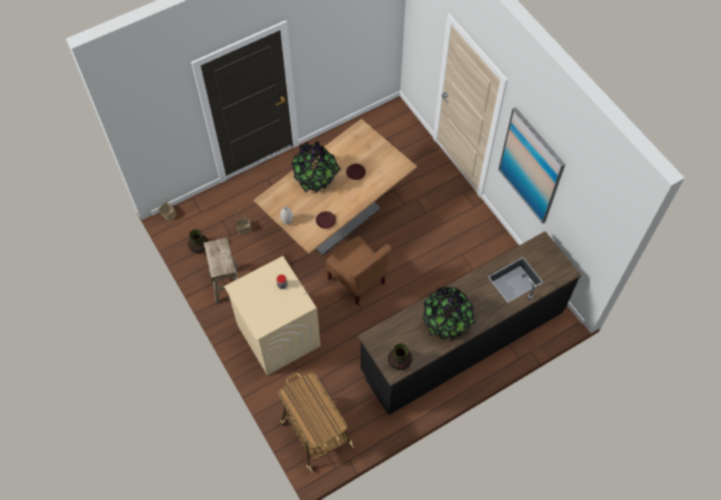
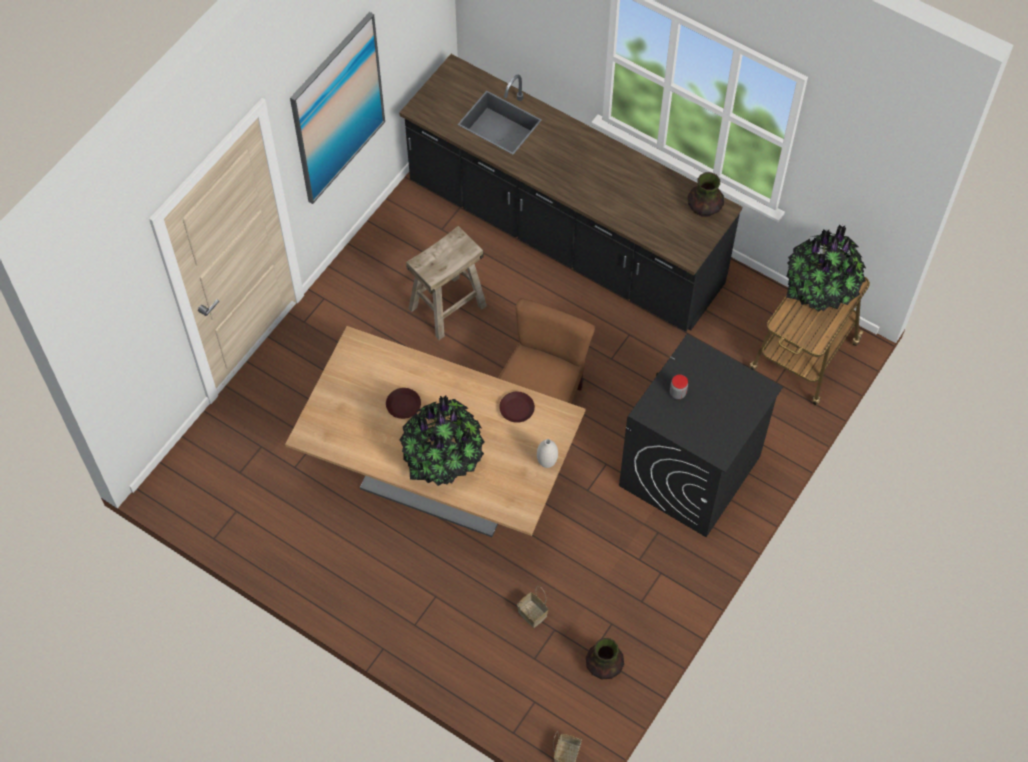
camera: 115 degrees left, 0 degrees up
(226, 284) = (647, 588): beige stool -> beige stool (447, 307)
(278, 335) = (689, 472): beige washing machine -> black washing machine
(447, 322) = (612, 176): potted plant -> potted plant (820, 289)

